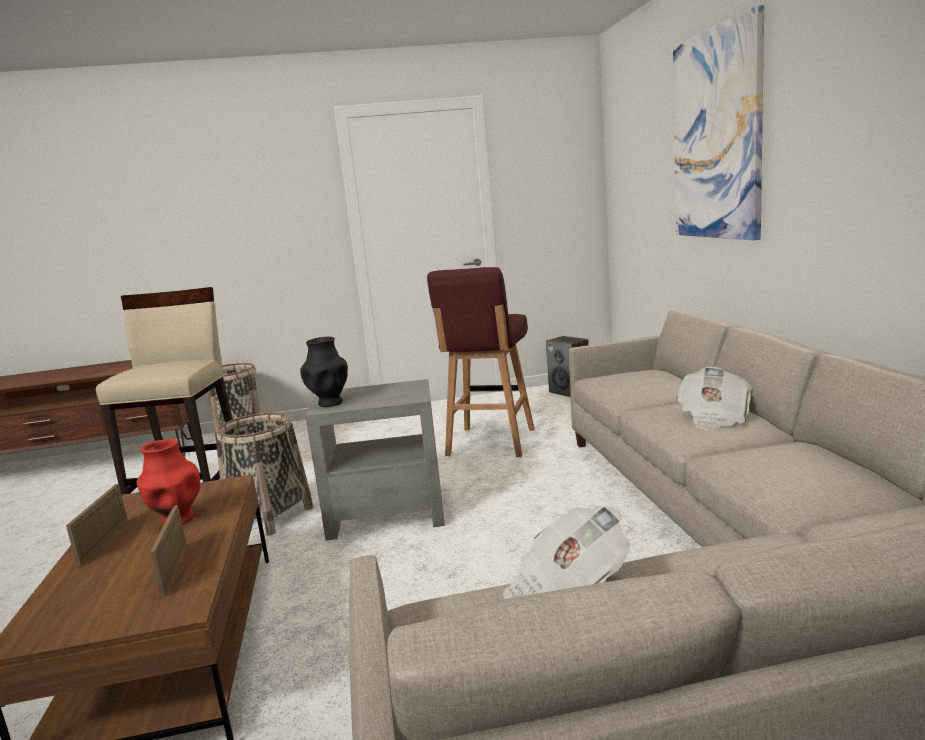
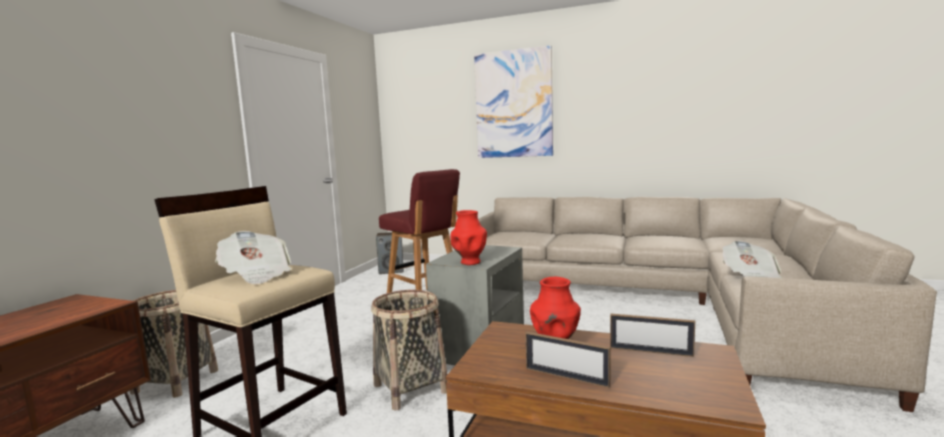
camera: 60 degrees left, 5 degrees down
(330, 403) = (469, 262): black vase -> red vase
(713, 417) = (592, 236): newspaper -> newspaper (256, 275)

